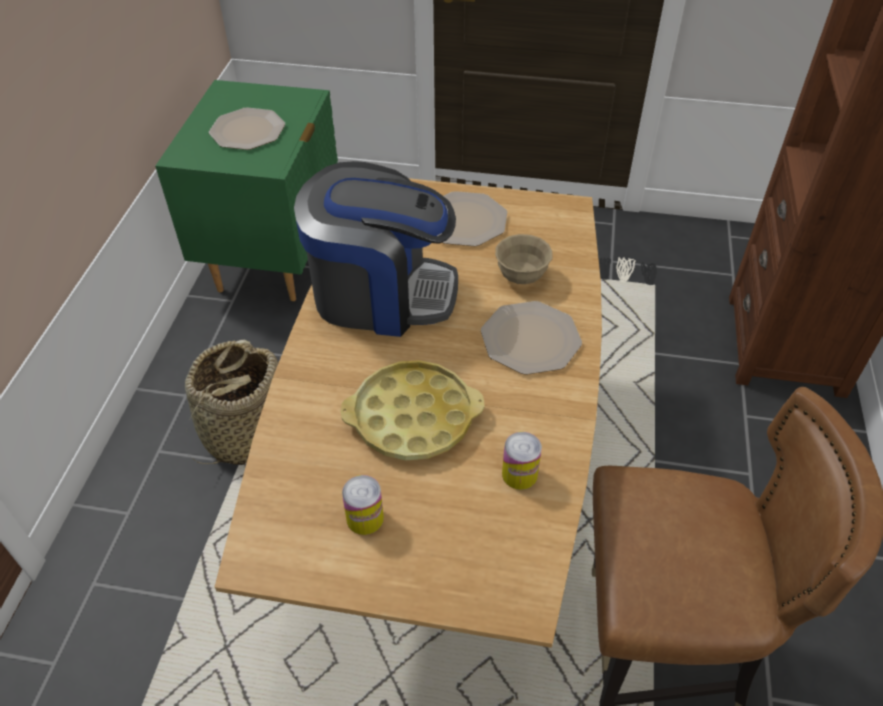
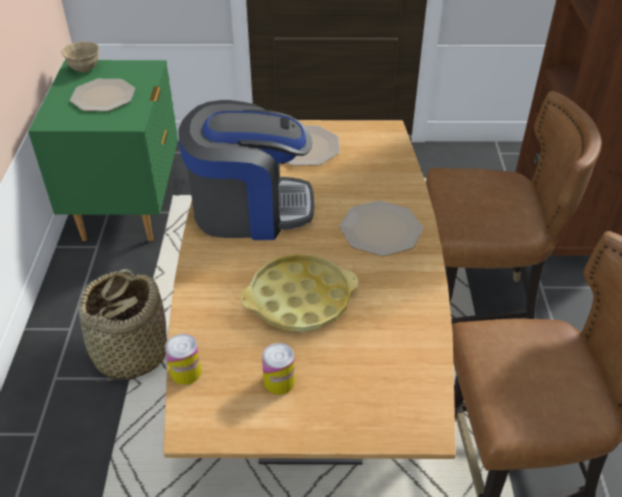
camera: 10 degrees left, 5 degrees down
(519, 474) = (397, 331): can -> can (186, 372)
(521, 276) = (361, 184): beige bowl -> beige bowl (84, 69)
(658, 431) = (476, 307): none -> brown chair

